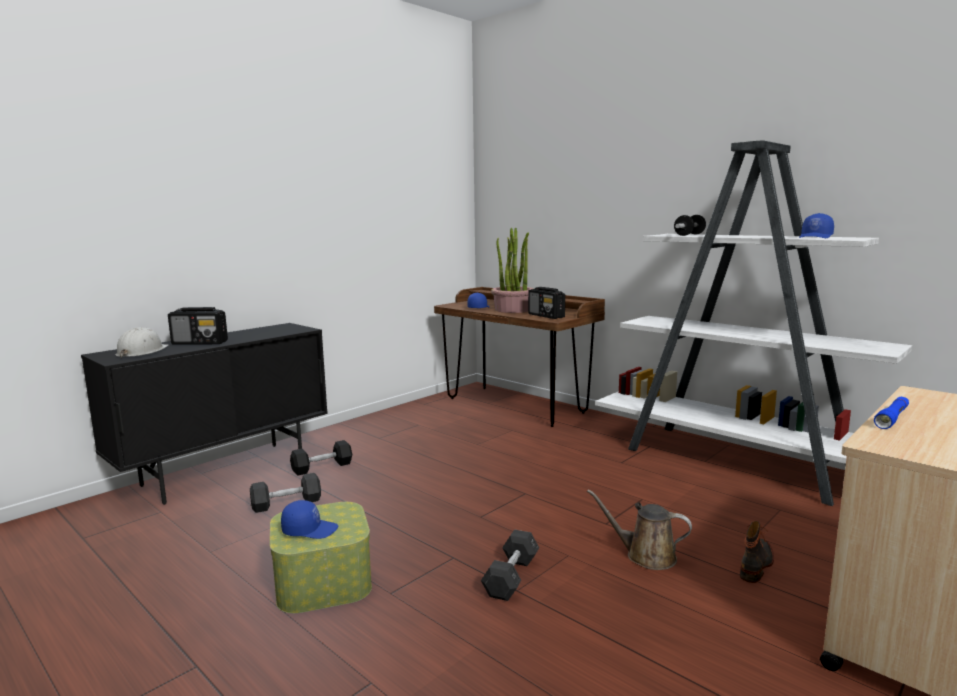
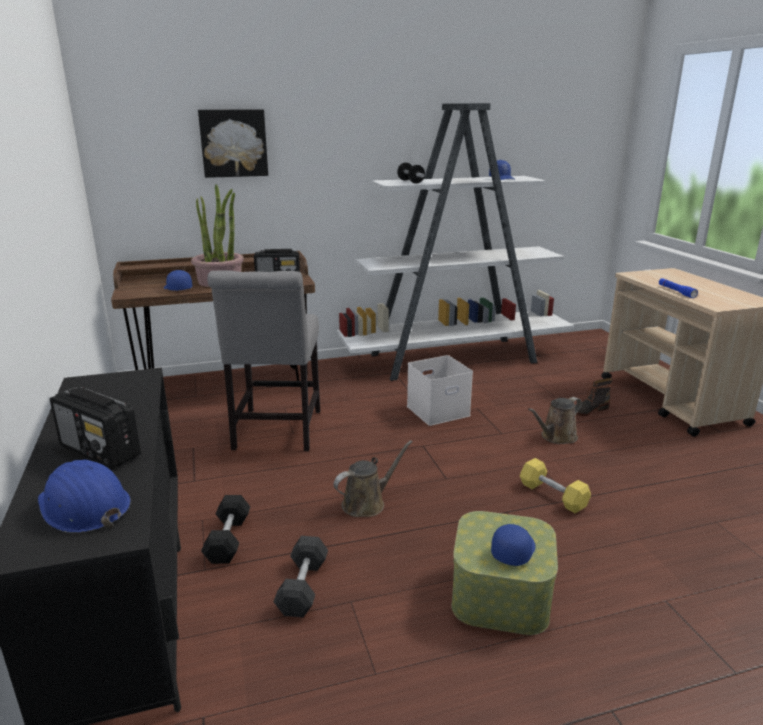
camera: 60 degrees left, 10 degrees up
(141, 352) = (84, 506): white hard hat -> blue hard hat
(200, 343) = (100, 451): radio -> radio turned 90 degrees clockwise
(406, 496) = (367, 503): none -> brown watering can
(470, 439) = (276, 433): none -> grey chair
(511, 577) = (553, 495): grey dumbbell -> yellow dumbbell
(564, 197) = (233, 143): none -> picture
(605, 483) = (438, 410): none -> white storage box
(756, 564) = (588, 410): boot -> boot turned 90 degrees counterclockwise

